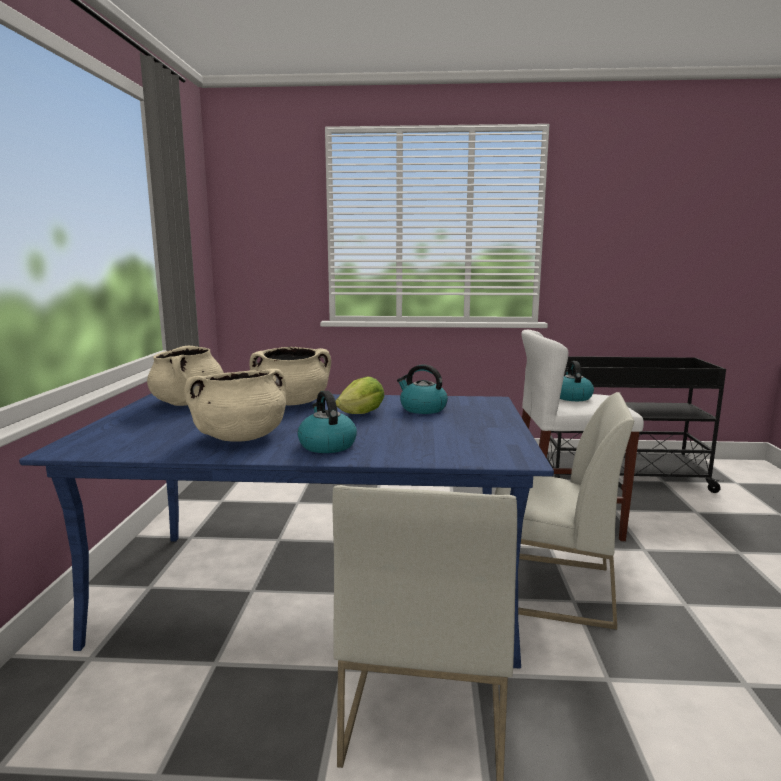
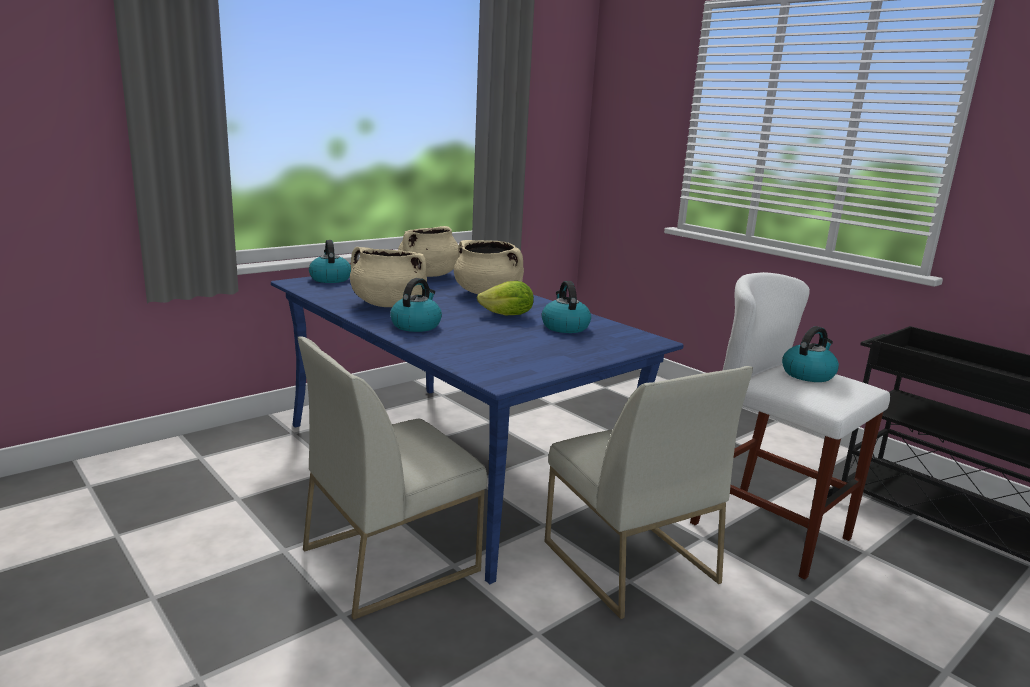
camera: 45 degrees right, 5 degrees up
(94, 435) = (330, 279): none -> kettle

